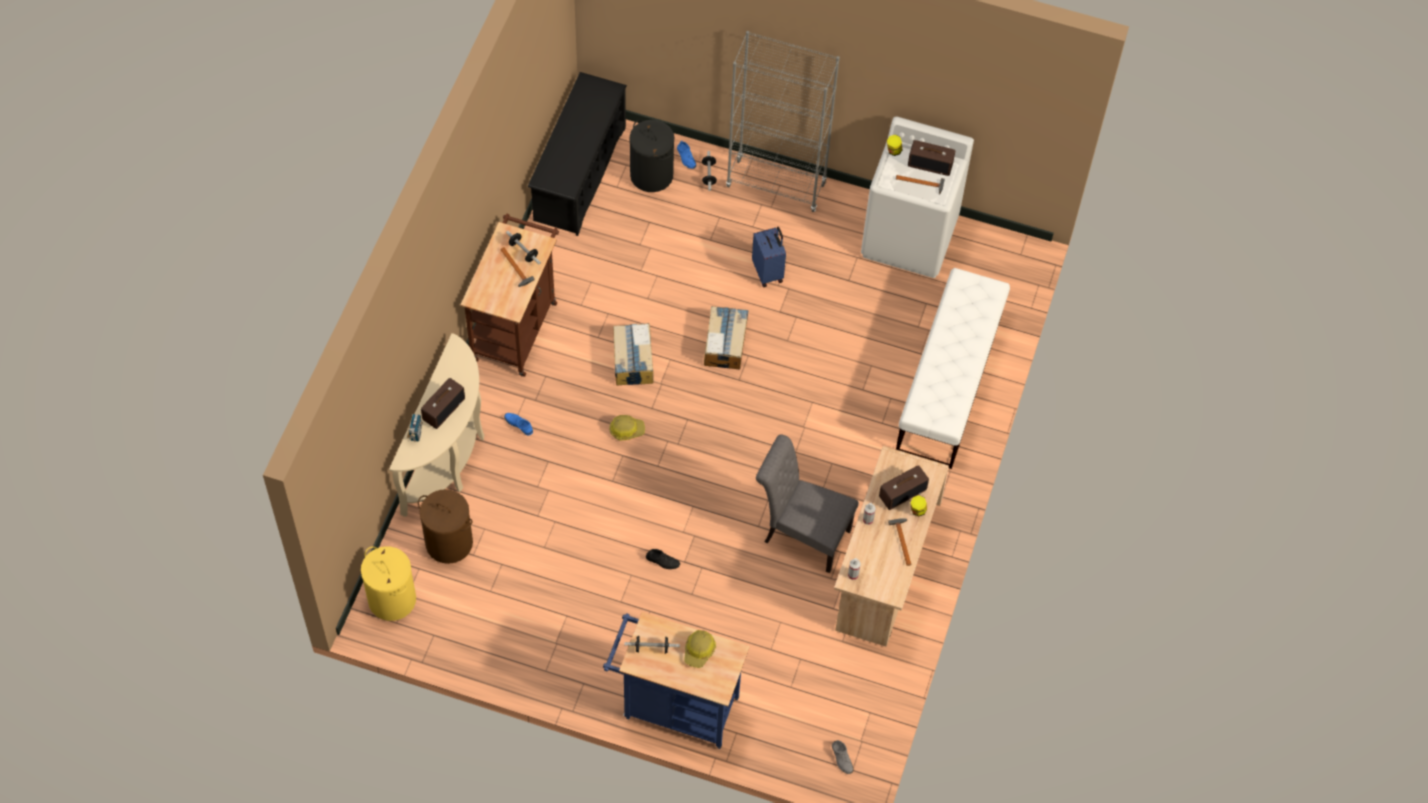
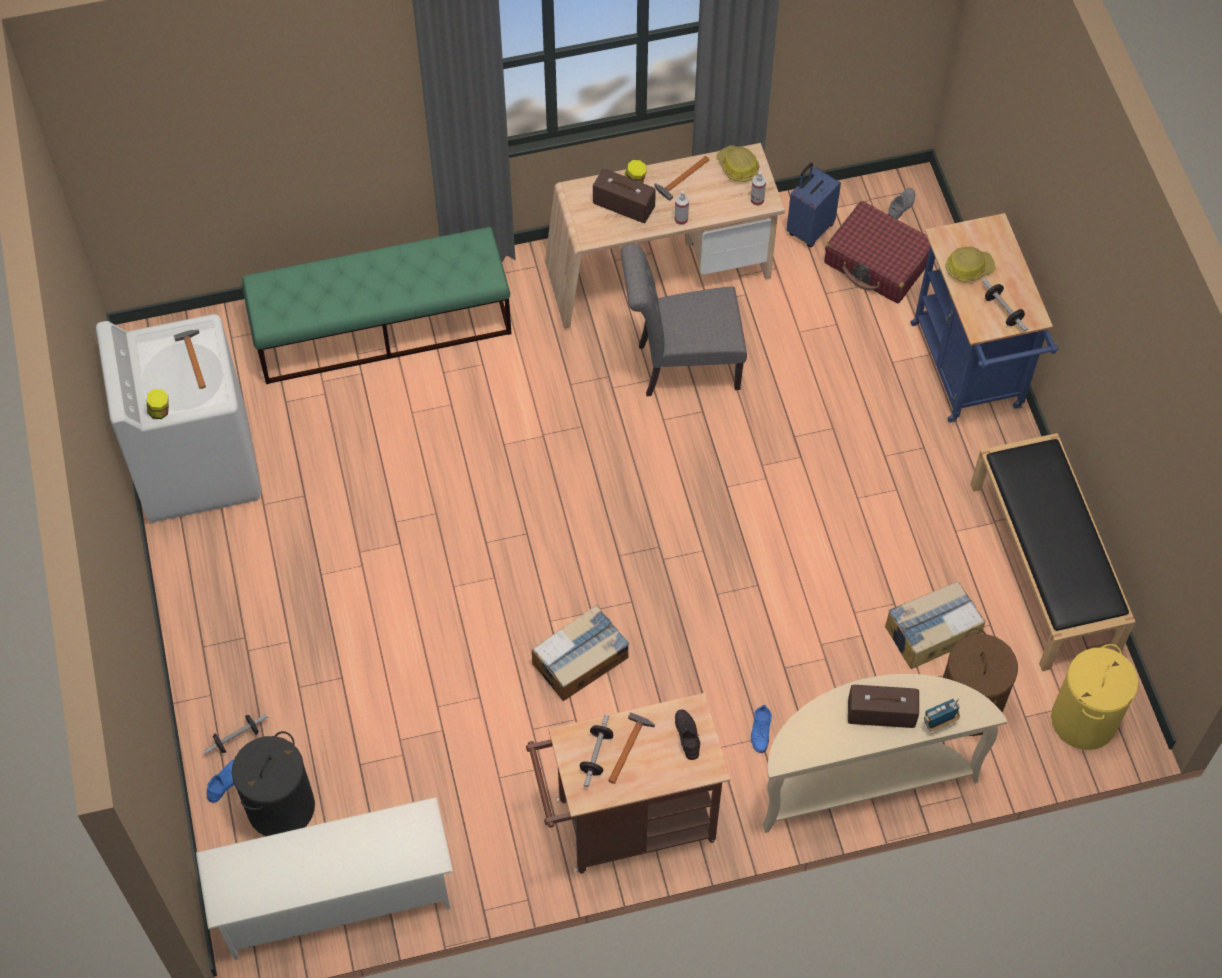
camera: 120 degrees left, 0 degrees up
(503, 649) = (1045, 568): none -> black bench
(579, 174) = (335, 899): black shoe rack -> white shoe rack
(626, 429) = (680, 610): hard hat -> hard hat (737, 167)
(662, 561) = (816, 477): black shoe -> black shoe (687, 735)
(725, 343) = (485, 575): cardboard box -> cardboard box (931, 632)
(768, 272) = (349, 586): blue suitcase -> blue suitcase (809, 229)
(776, 185) = (206, 650): grey bookcase -> none
(802, 534) = (681, 366): grey chair -> grey chair turned 90 degrees clockwise
(803, 710) = (878, 262): none -> red suitcase
(930, 164) = (156, 363): radio -> none
(949, 383) = (383, 328): white bench -> green bench

